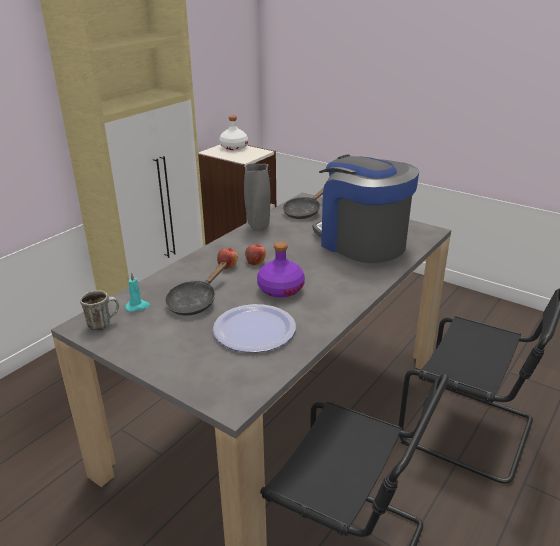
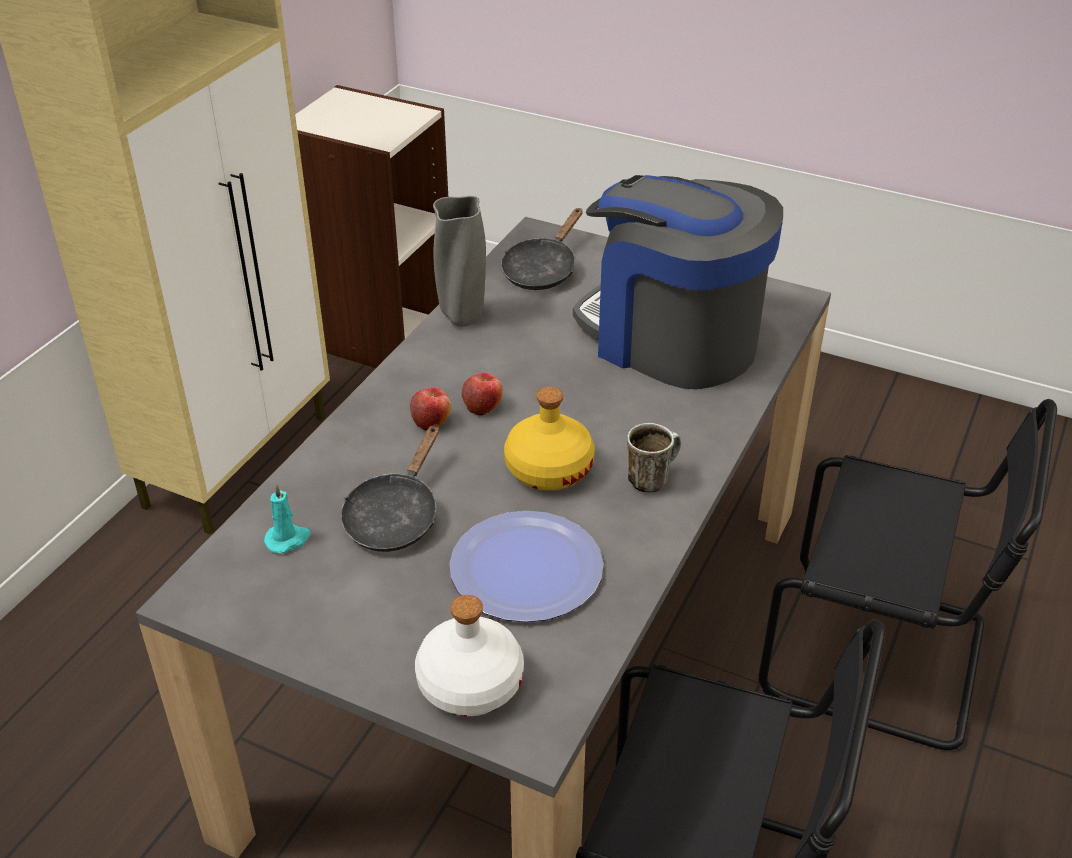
camera: 10 degrees left, 10 degrees up
(103, 323) = (235, 587): mug -> mug (651, 478)
(233, 147) = (352, 104): white bottle -> white bottle (469, 684)
(280, 289) = (548, 468): purple bottle -> yellow bottle

